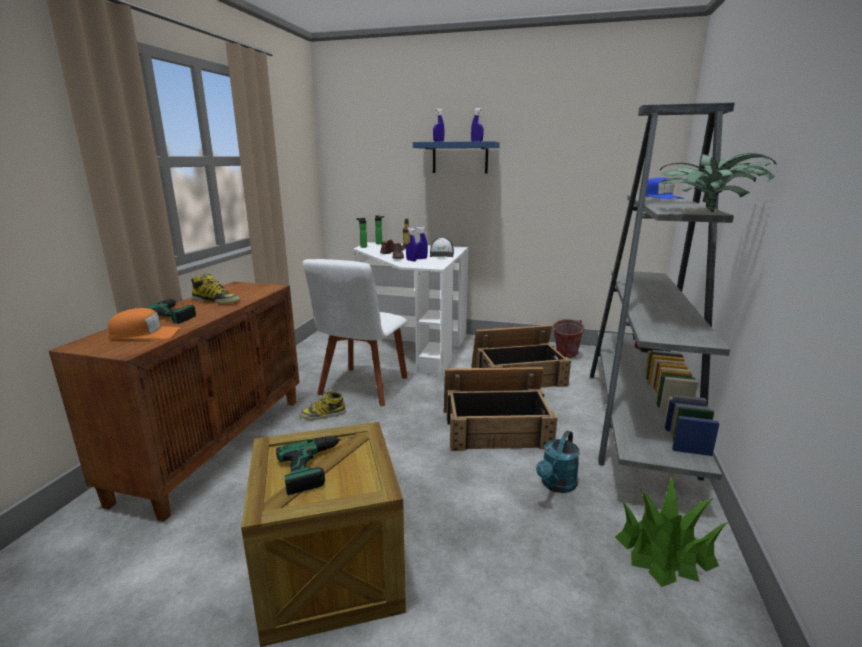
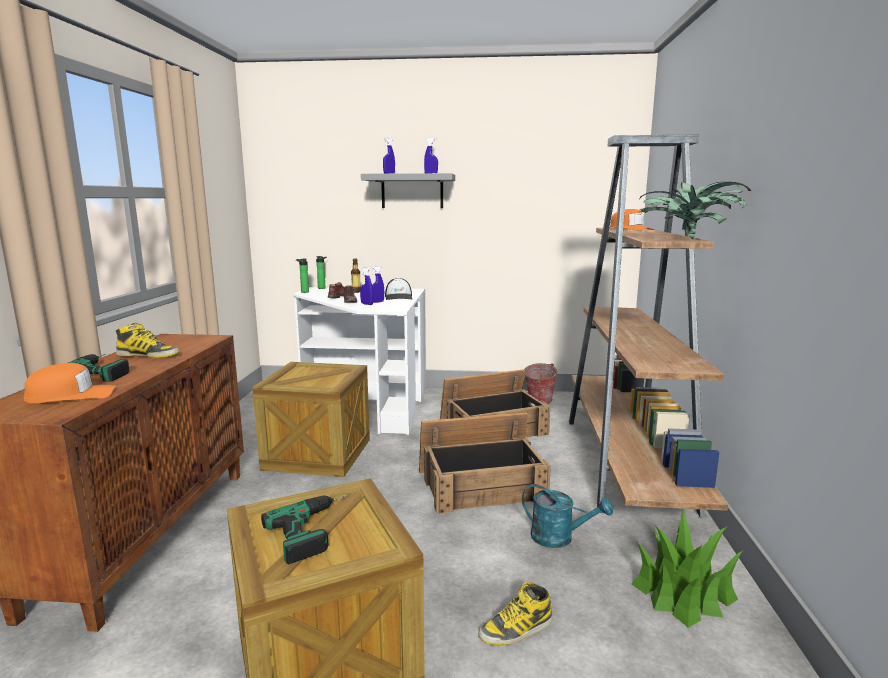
camera: 10 degrees left, 5 degrees down
(323, 414) = (276, 487): boot -> boot (516, 629)
(362, 388) = (318, 454): white chair -> crate
(460, 158) = (412, 191): blue shelf -> grey shelf
(556, 485) = (559, 538): turquoise watering can -> turquoise watering can turned 90 degrees counterclockwise
(636, 419) = (626, 463): grey bookcase -> brown bookcase
(660, 197) = (630, 229): blue cap -> orange cap

